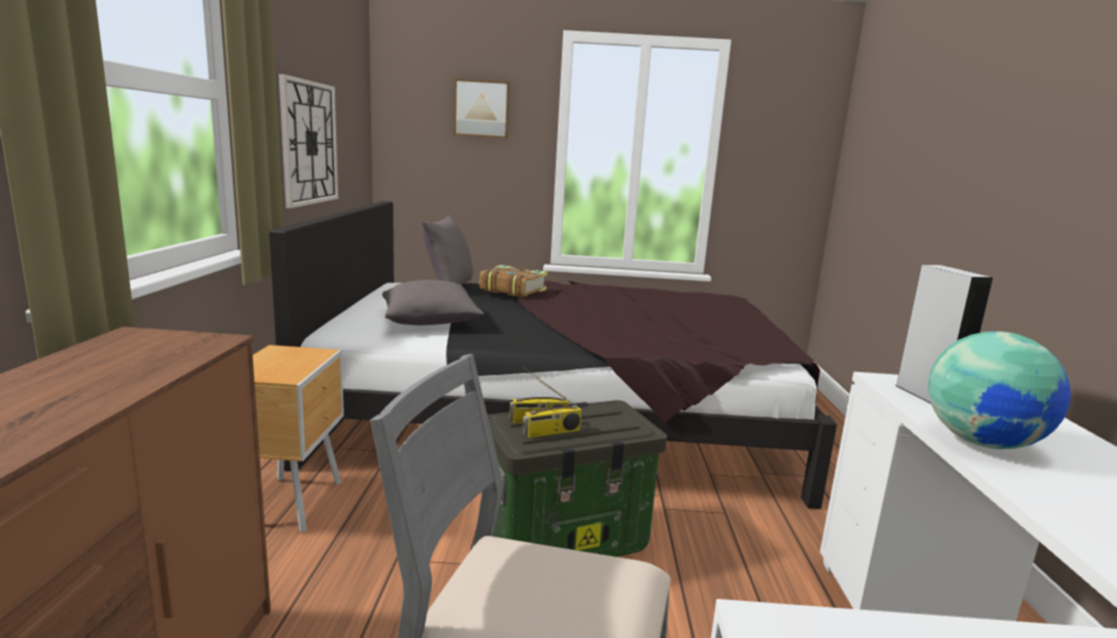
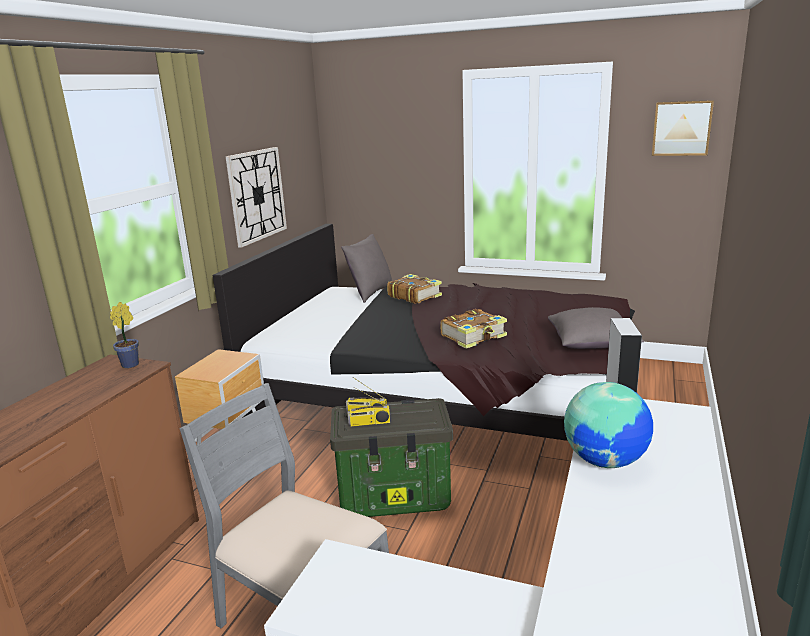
camera: 20 degrees right, 5 degrees up
(180, 338) = (132, 364): none -> potted plant
(430, 322) = (334, 329): grey pillow -> grey pillow (592, 344)
(482, 109) = (402, 141): picture -> picture (681, 128)
(627, 328) = (474, 336): none -> book

